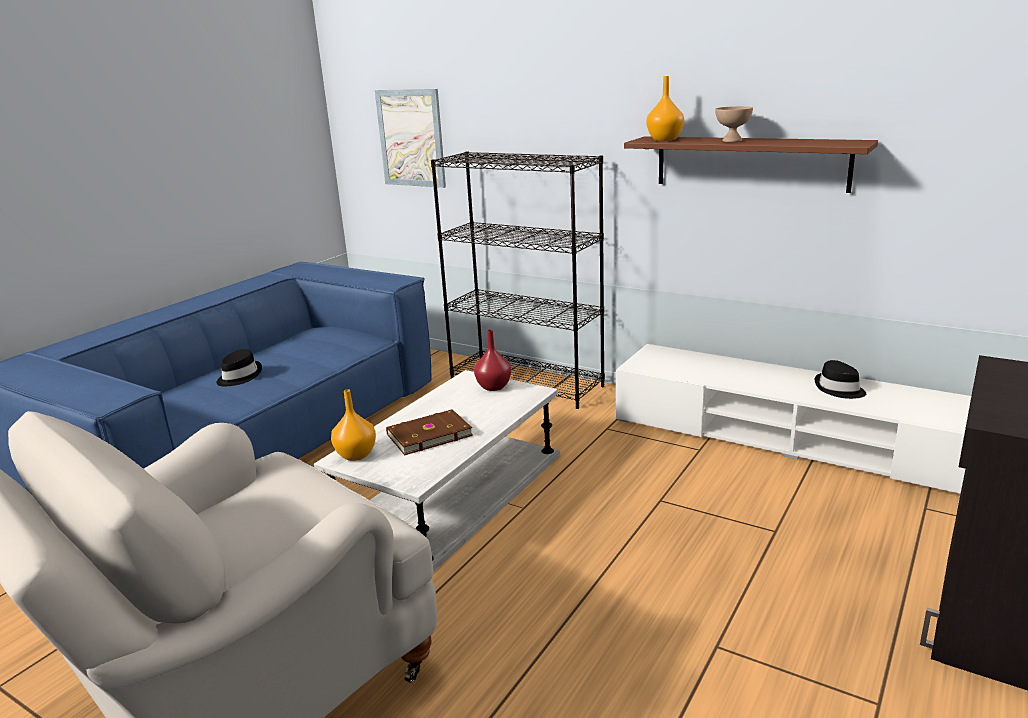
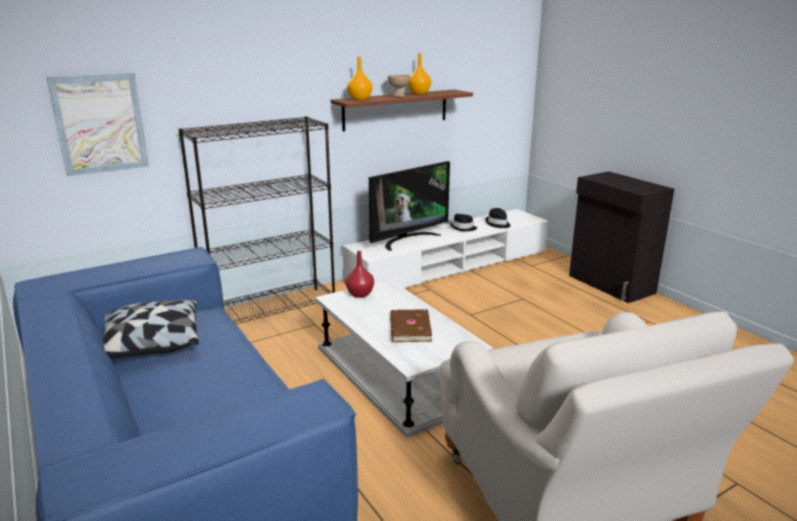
camera: 65 degrees left, 0 degrees up
(239, 376) = (198, 383): black hat -> black hat (497, 224)
(298, 341) = (151, 344): none -> pillow
(357, 454) = (411, 358): orange vase -> orange vase (419, 93)
(725, 368) = (407, 239): none -> television

